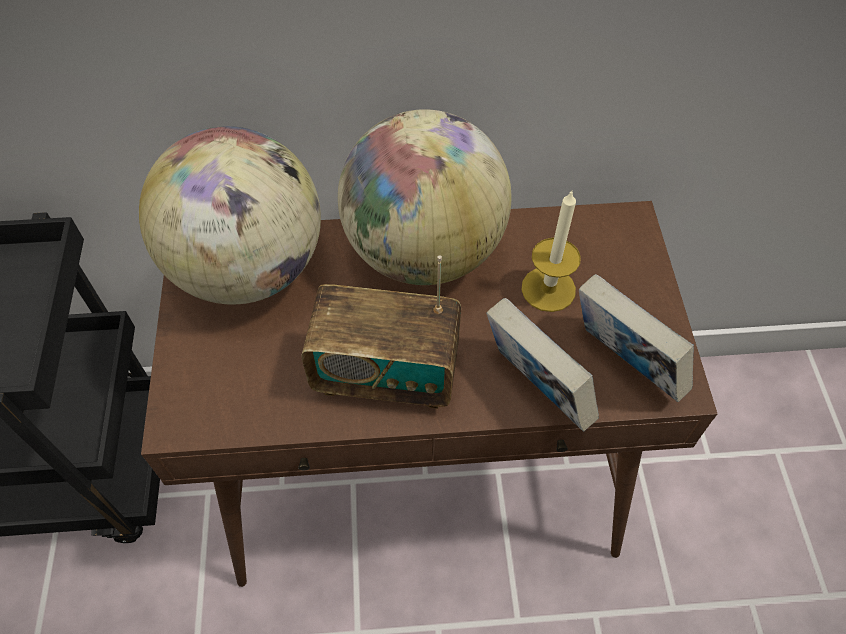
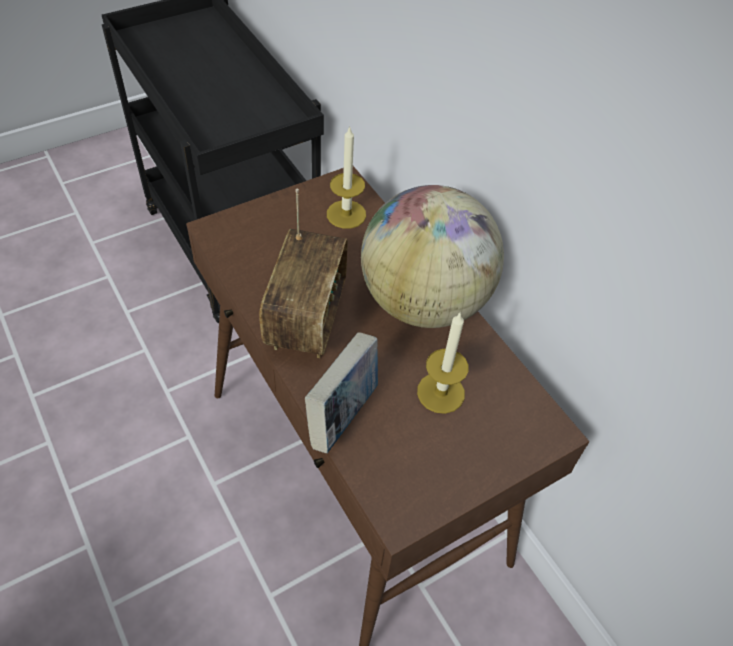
camera: 60 degrees right, 5 degrees down
(249, 268) = (346, 214): globe -> candle
(386, 373) = (306, 318): radio -> radio turned 150 degrees counterclockwise
(623, 363) = (401, 468): book -> none

